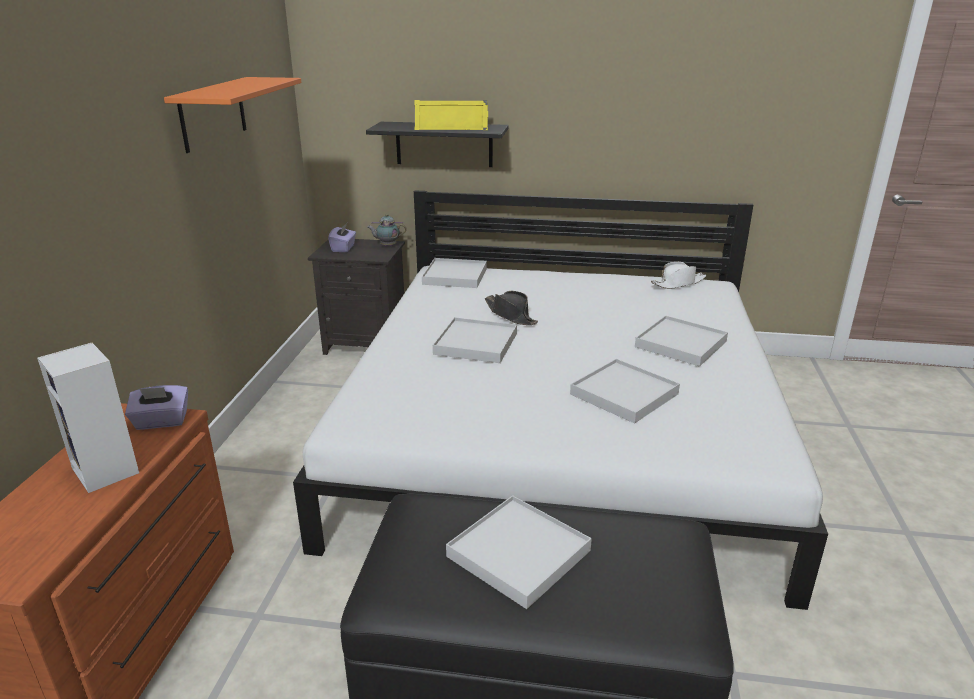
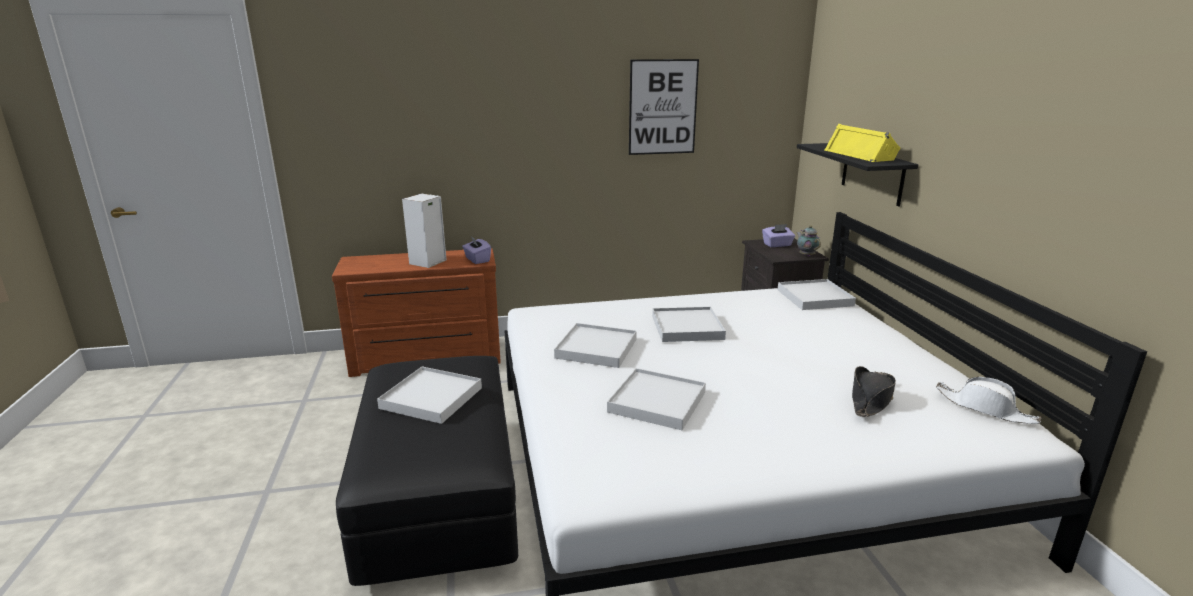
camera: 70 degrees right, 5 degrees down
(213, 113) = (662, 107): orange shelf -> picture
(510, 315) = (761, 332): black hat -> black hat (870, 399)
(681, 344) = (800, 423): white tray -> white tray (596, 349)

